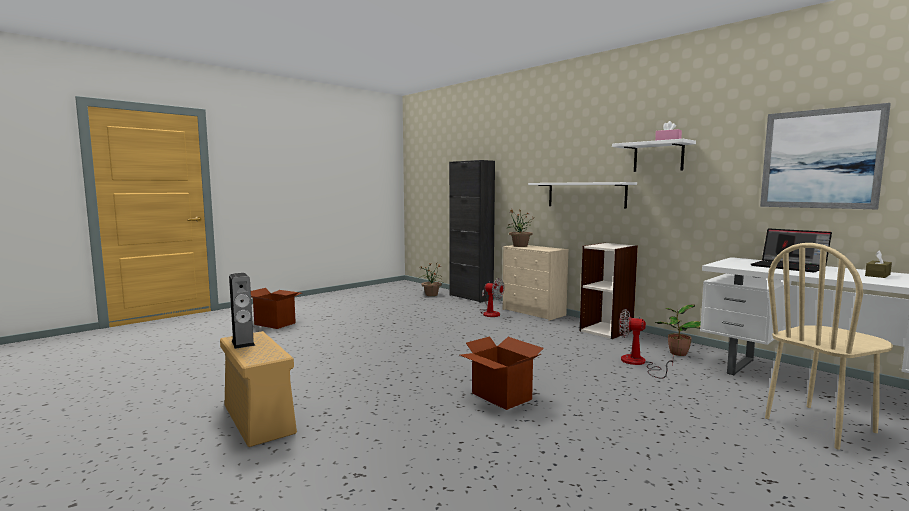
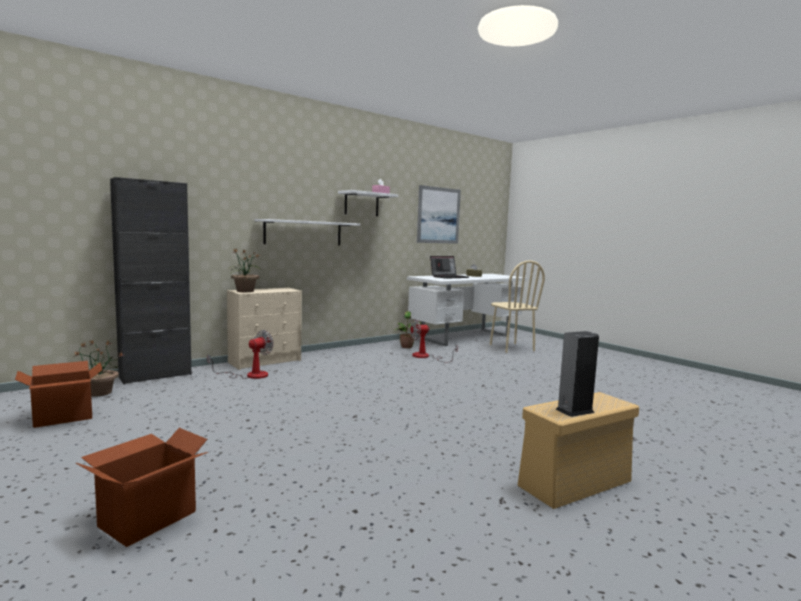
camera: 85 degrees left, 0 degrees up
(501, 396) = (492, 394): cardboard box -> cardboard box (63, 417)
(607, 330) = (345, 351): bookcase -> none
(638, 364) = (426, 357): fan -> fan turned 45 degrees clockwise

